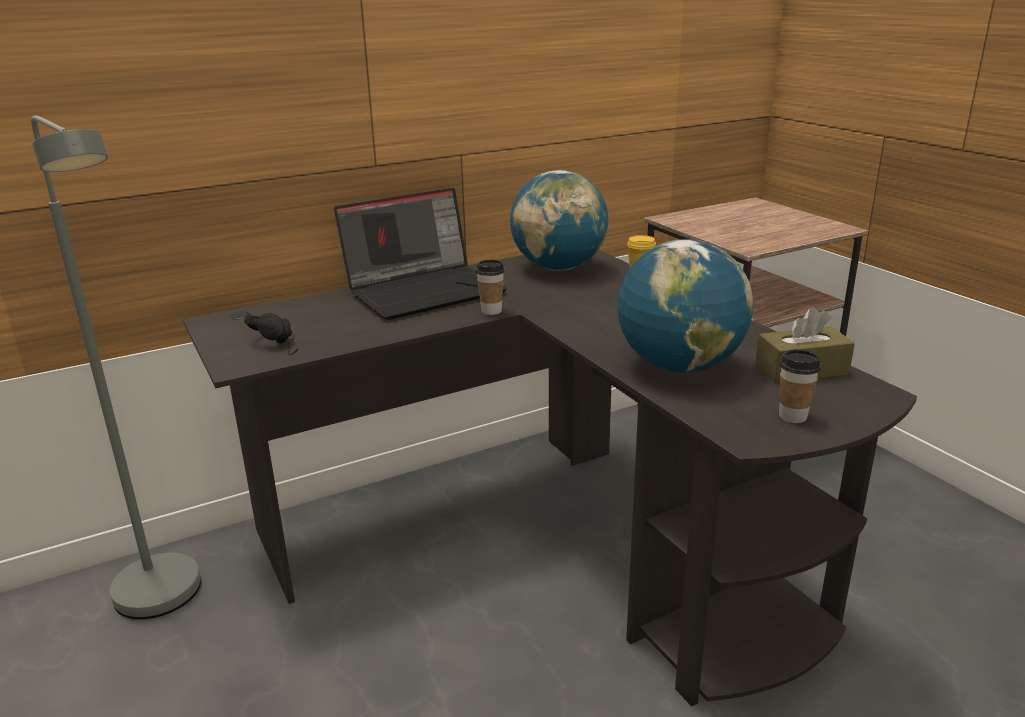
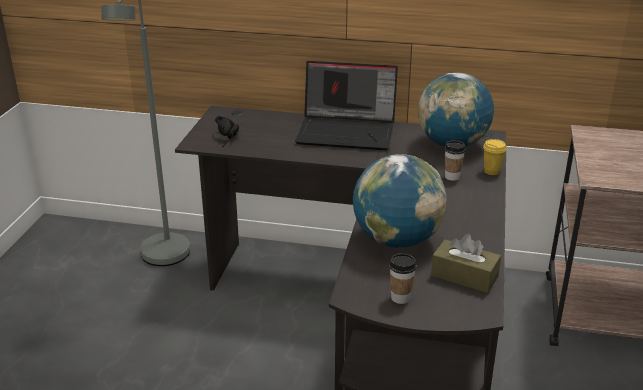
camera: 40 degrees right, 5 degrees up
(491, 311) = (359, 160): cup -> cup (452, 177)

